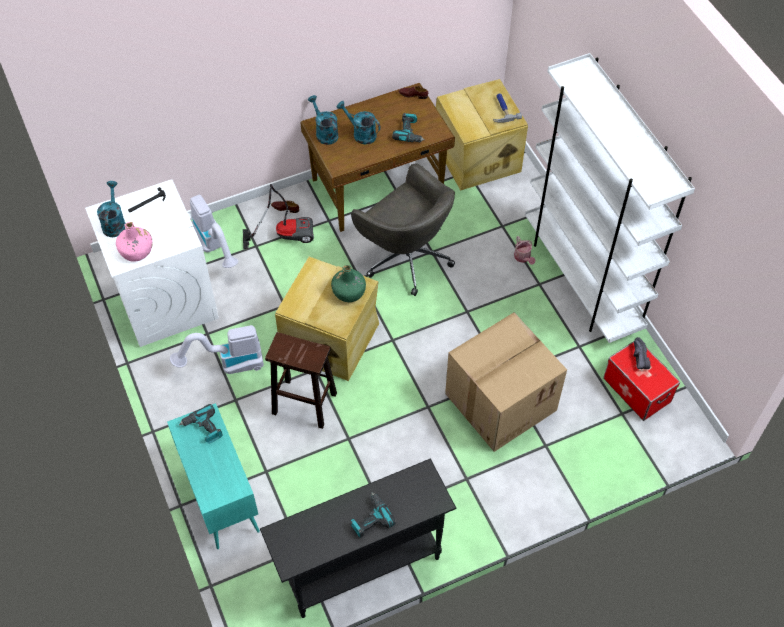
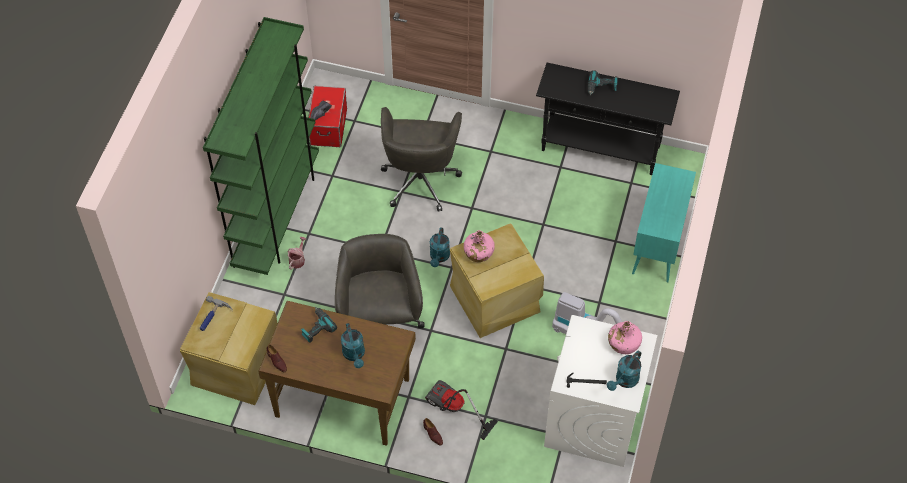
camera: 140 degrees left, 0 degrees up
(203, 428) = (657, 221): power drill -> none
(215, 248) = (519, 438): vacuum cleaner -> none
(303, 403) = (553, 267): brown stool -> none
(324, 133) = (381, 377): turquoise watering can -> turquoise watering can (439, 257)
(349, 291) = (478, 252): green bottle -> pink bottle
(501, 400) = (420, 179): cardboard box -> grey office chair
(582, 280) = (277, 215): white bookcase -> green bookcase

